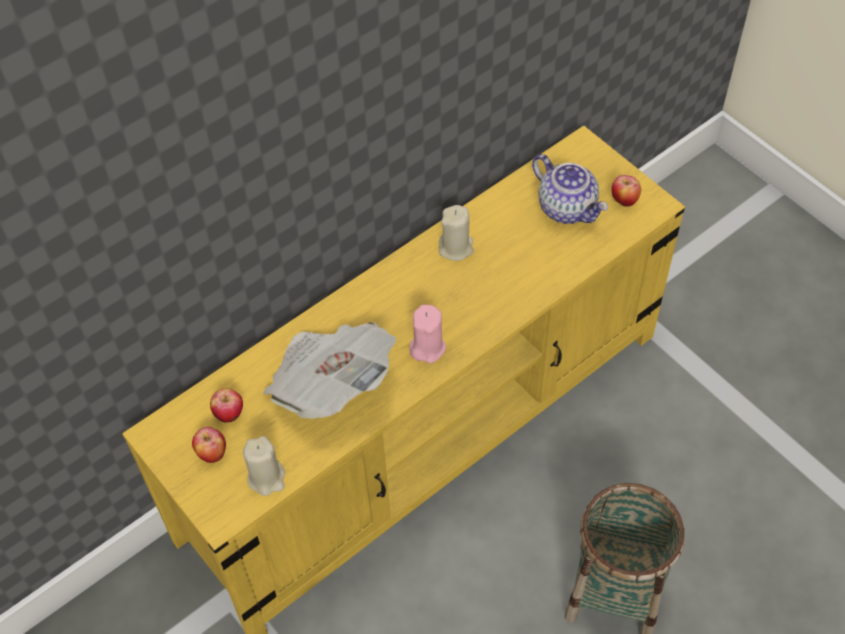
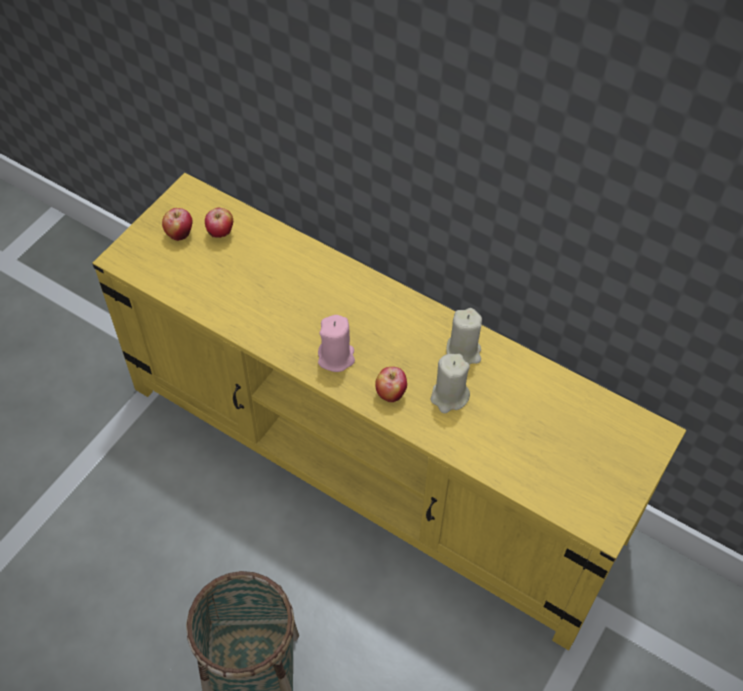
camera: 70 degrees right, 0 degrees up
(266, 478) = (165, 277): beige candle -> beige candle (449, 396)
(331, 384) = (272, 295): newspaper -> none
(568, 208) = (559, 439): teapot -> none
(624, 201) = (594, 492): apple -> apple (390, 393)

